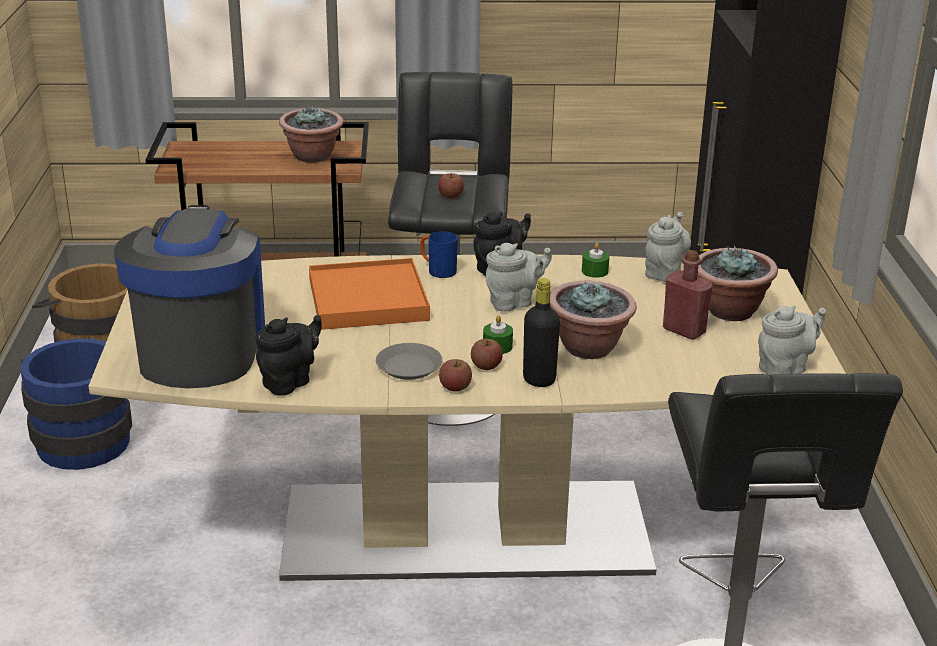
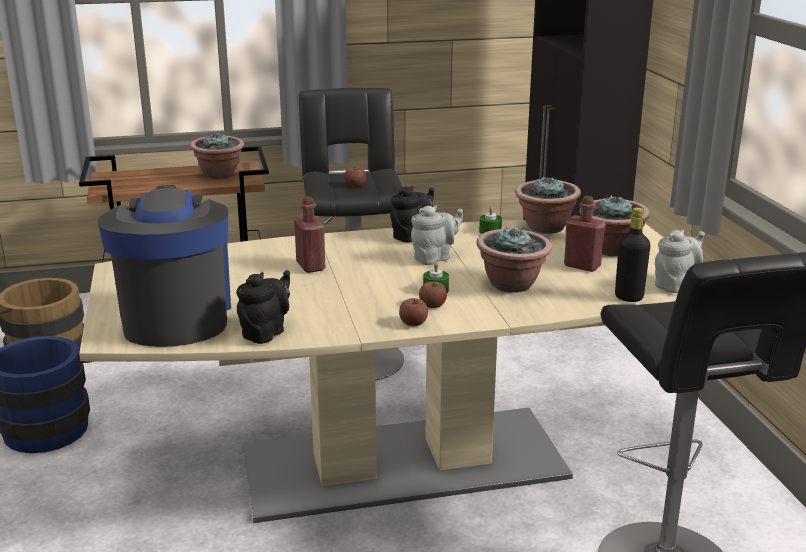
camera: 10 degrees left, 5 degrees down
(368, 299) = (310, 266): orange tray -> red bottle
(408, 367) = (366, 312): grey plate -> none
(437, 271) = (360, 241): blue mug -> none
(539, 380) = (482, 311): black bottle -> black bottle (629, 297)
(664, 272) = (545, 228): grey teapot -> potted plant

